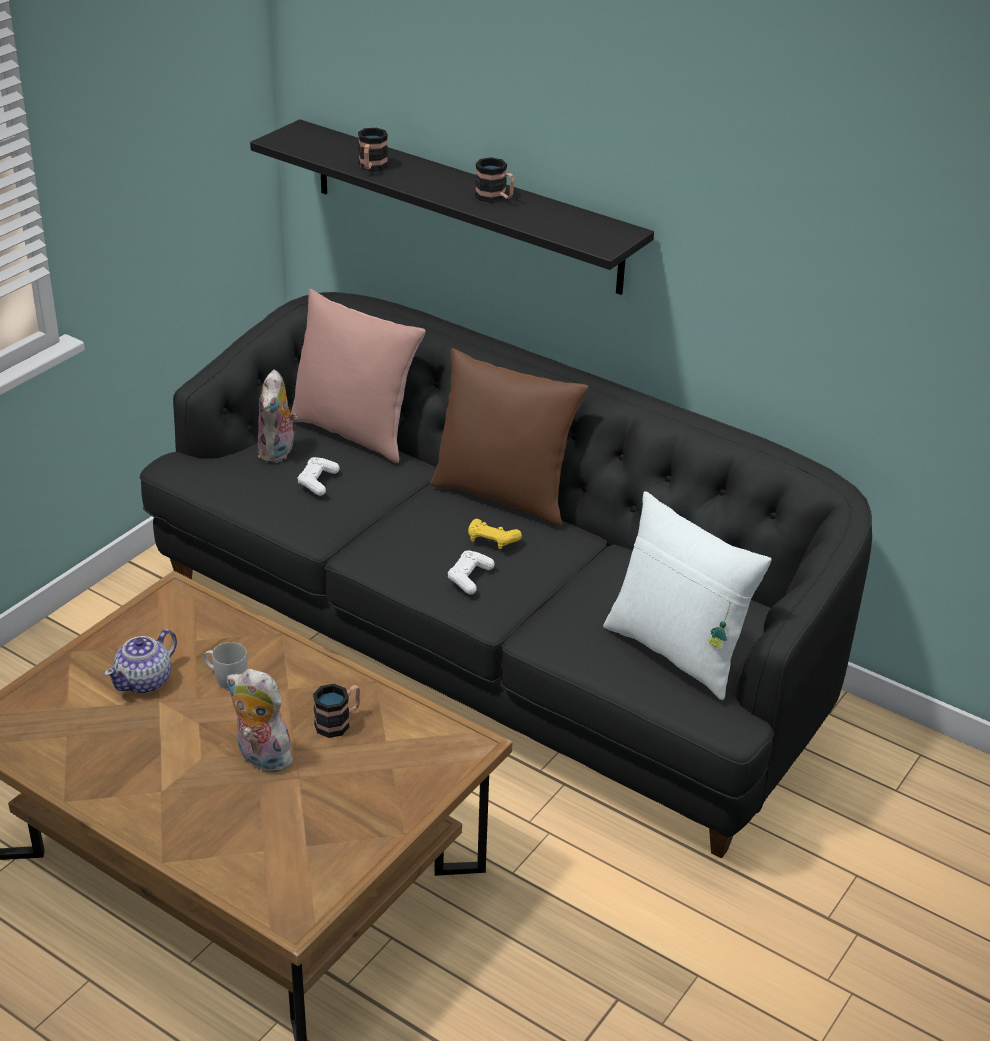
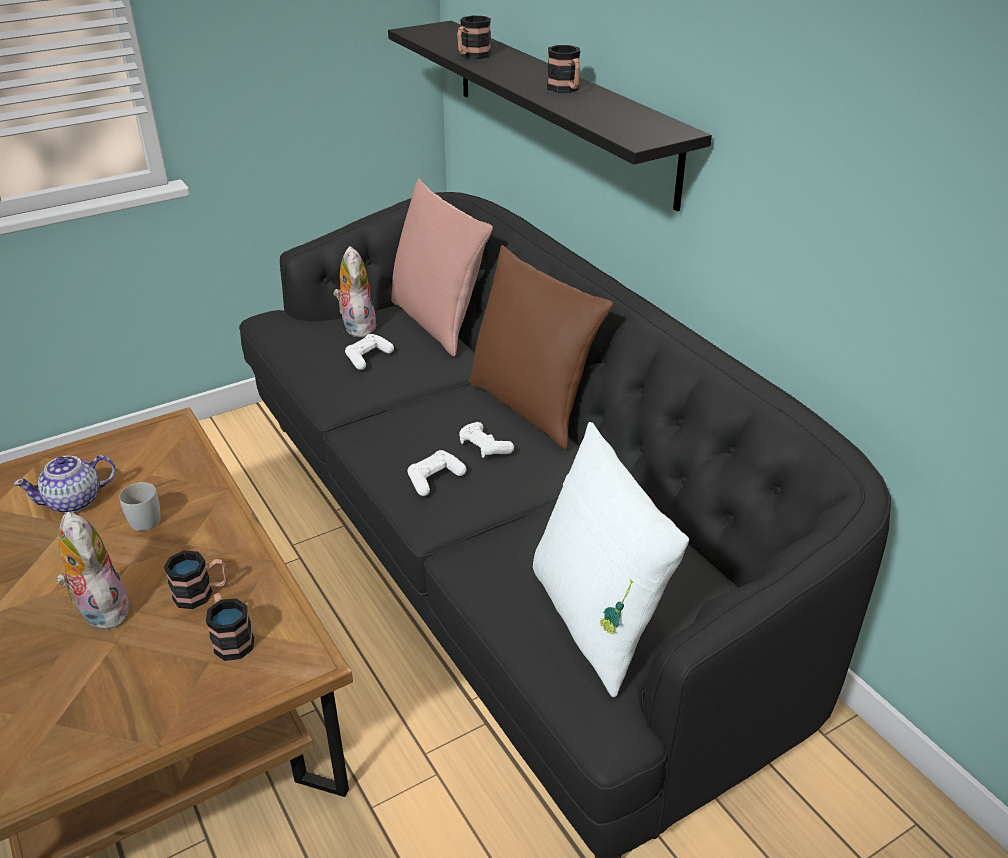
camera: 25 degrees right, 0 degrees up
(278, 453) = (356, 326): plush toy -> plush toy turned 135 degrees clockwise
(395, 747) = (231, 639): none -> mug
(492, 540) = (484, 447): yellow game controller -> white game controller

